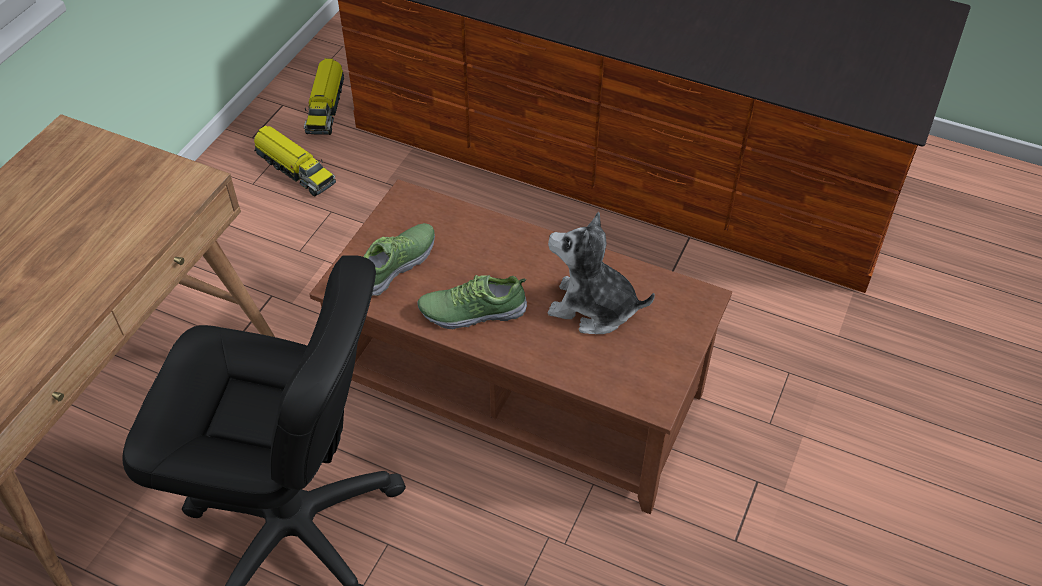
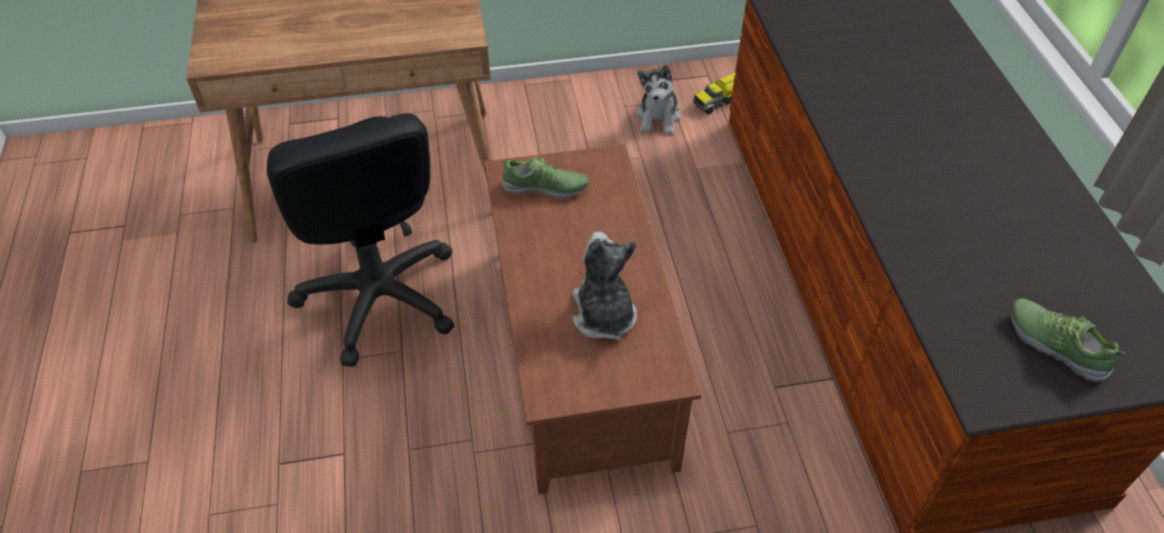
camera: 55 degrees right, 0 degrees up
(295, 169) = (658, 117): toy truck -> plush toy
(472, 311) = (541, 249): shoe -> shoe (1055, 344)

